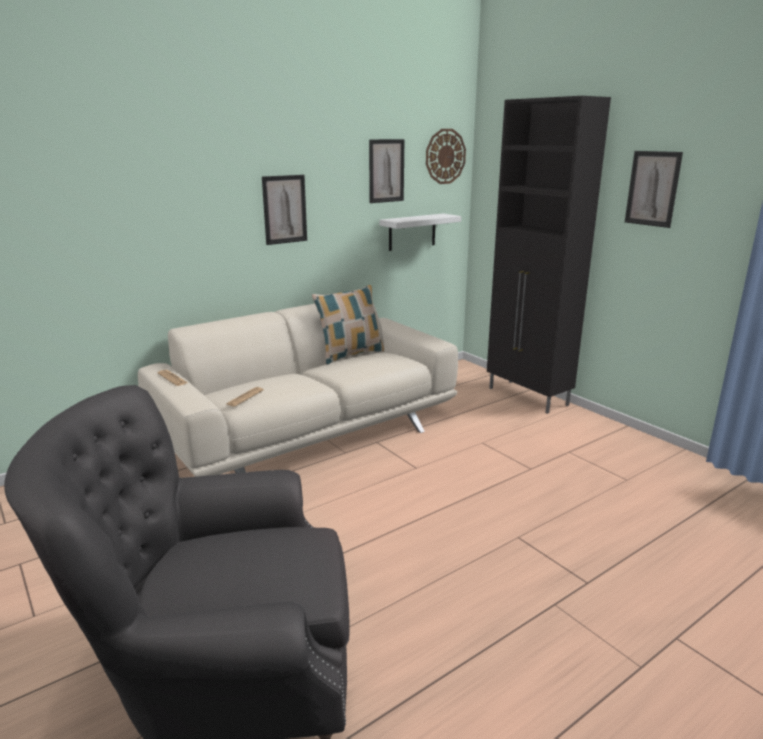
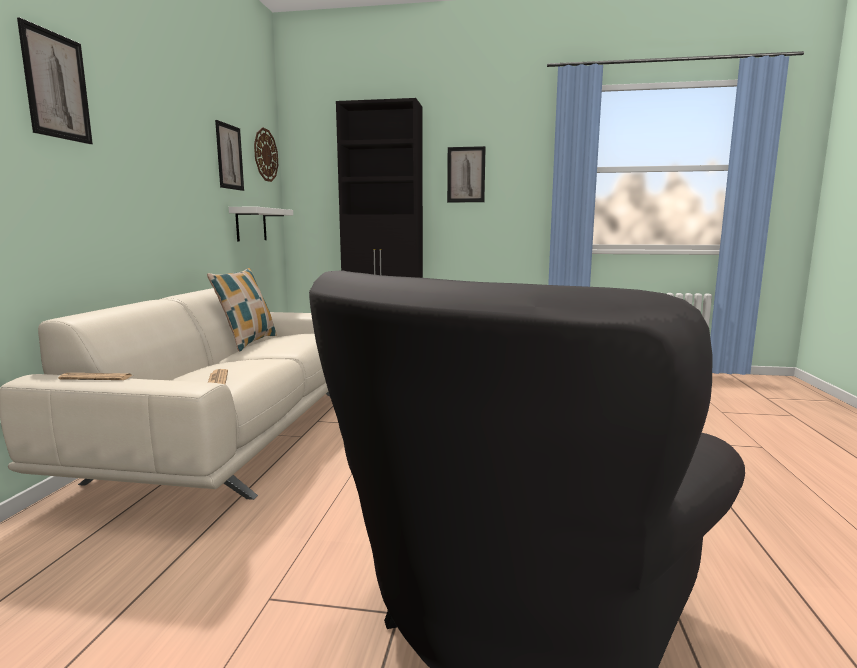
camera: 45 degrees left, 10 degrees down
(284, 209) = (153, 177): picture -> picture (56, 86)

